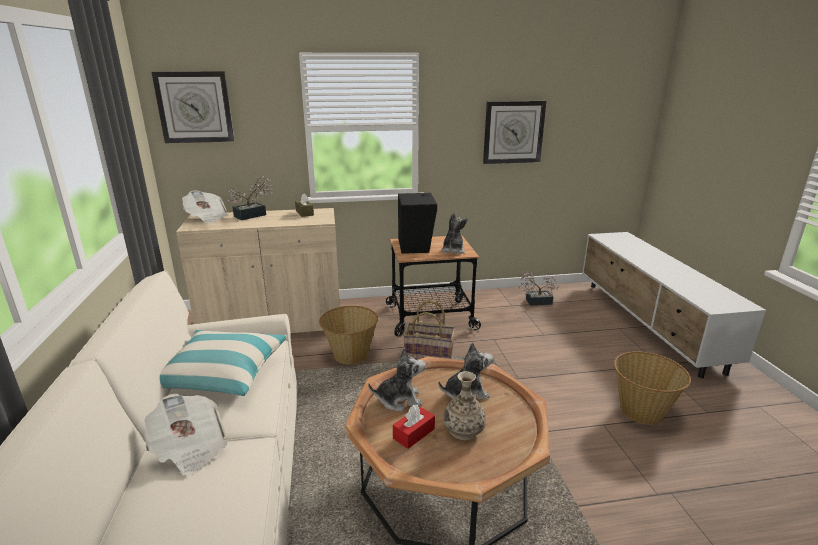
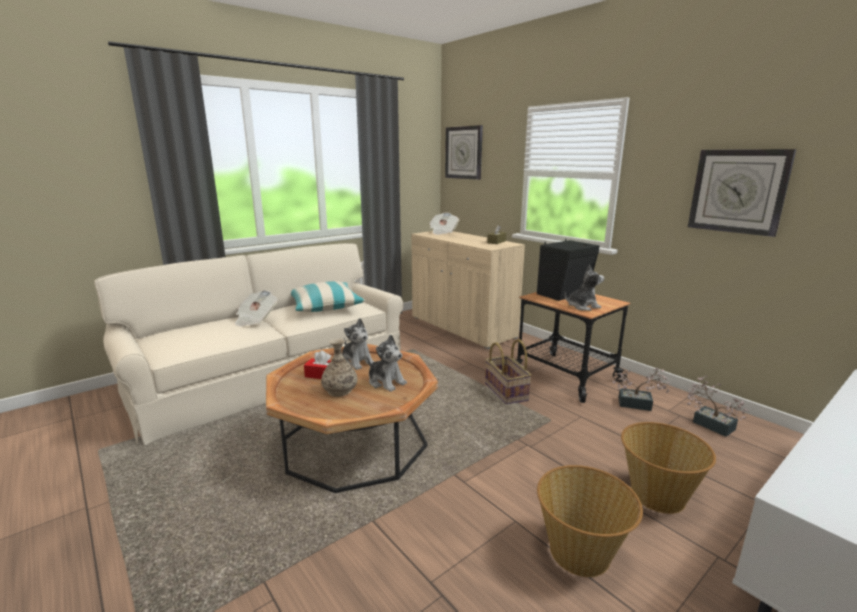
camera: 60 degrees right, 5 degrees down
(253, 215) = (467, 236): potted plant -> potted plant (639, 404)
(350, 354) = (462, 362): basket -> basket (657, 494)

